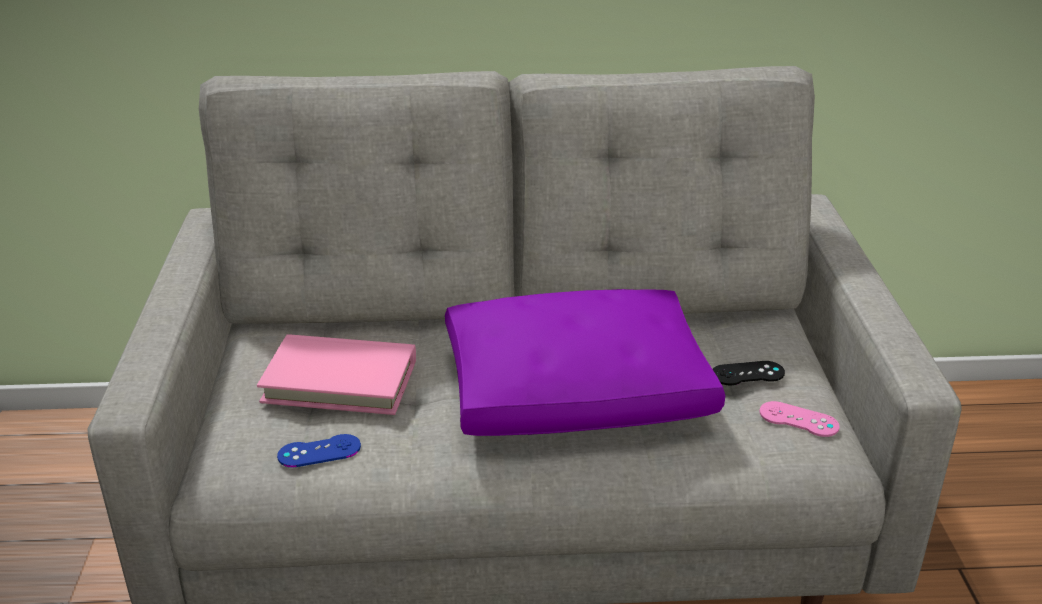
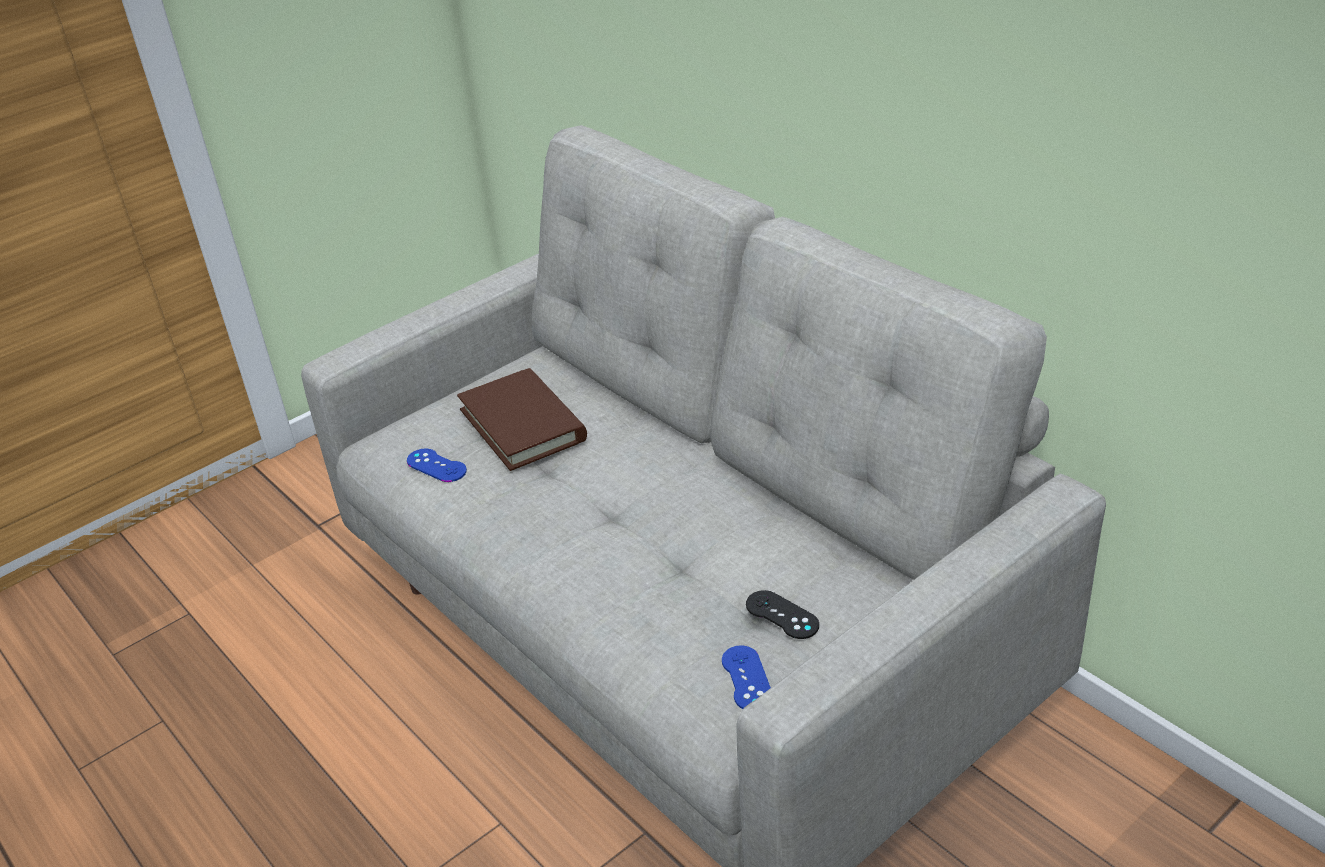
camera: 55 degrees right, 5 degrees up
(340, 381) = (523, 425): pink book -> brown book
(578, 391) = (644, 538): purple pillow -> none
(798, 419) = (746, 678): pink game controller -> blue game controller

